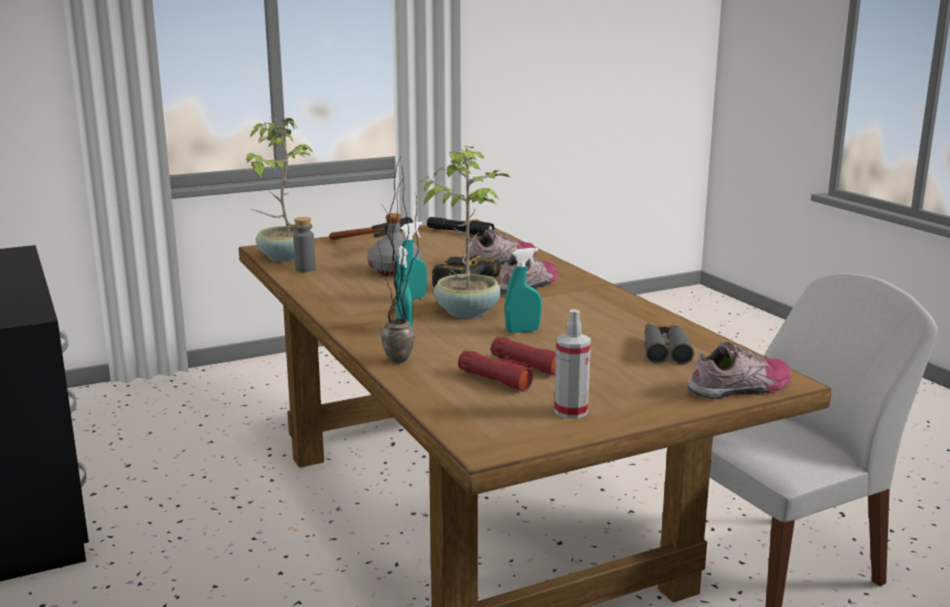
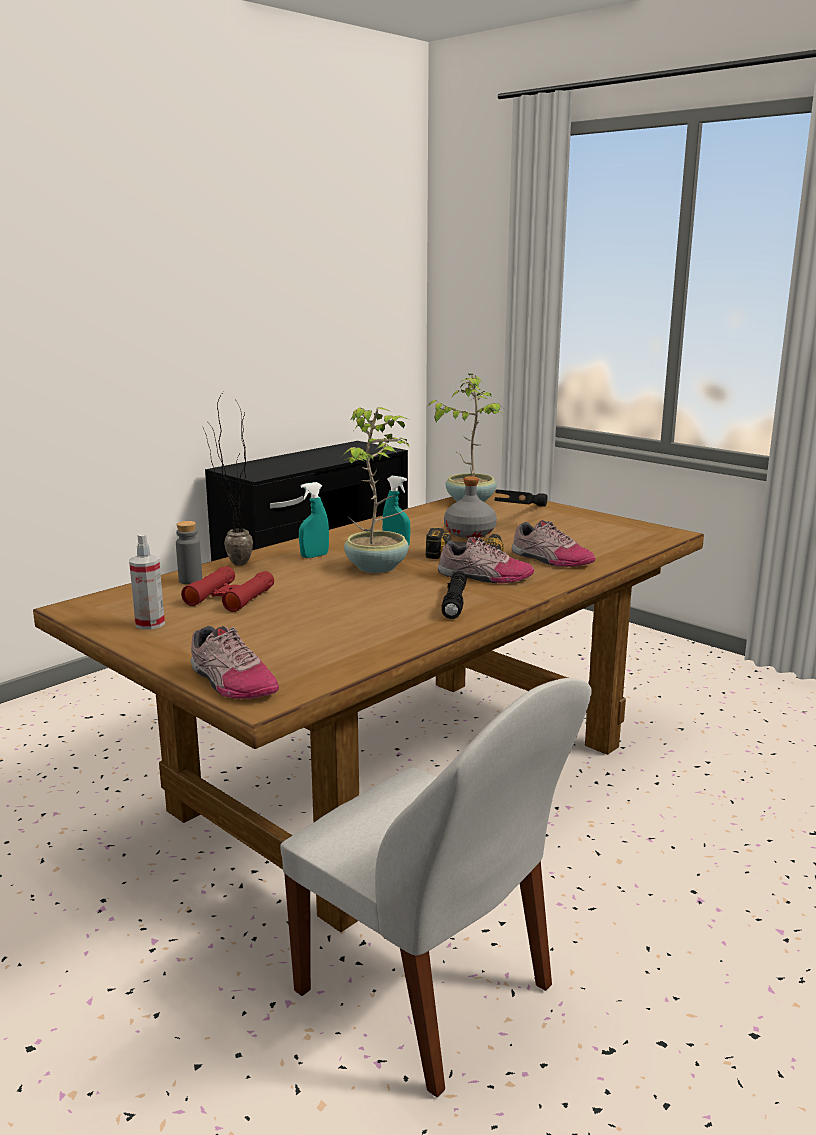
camera: 70 degrees right, 0 degrees up
(305, 269) = (443, 510): grey bottle -> grey bottle (190, 580)
(459, 232) = (633, 534): black flashlight -> black flashlight (455, 602)
(522, 331) = (339, 589): turquoise spray bottle -> none
(665, 350) = (322, 644): grey binoculars -> none

